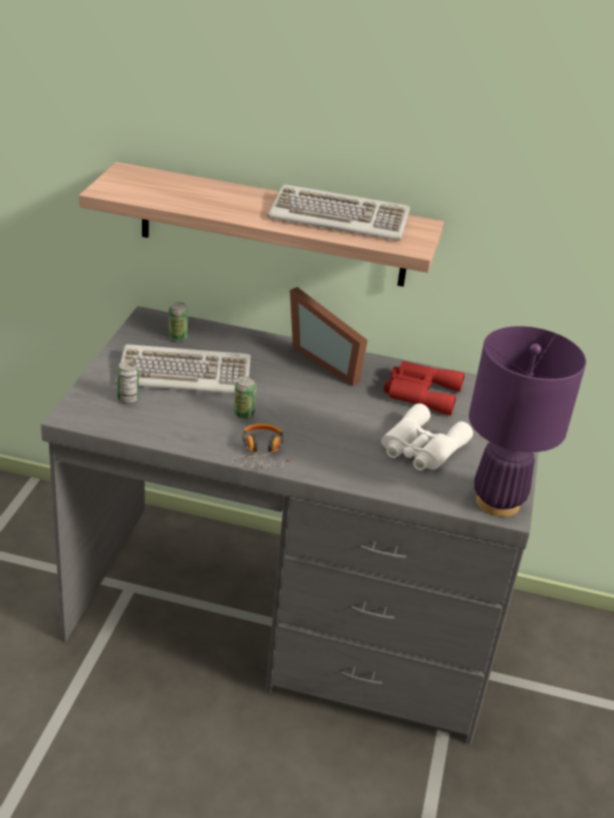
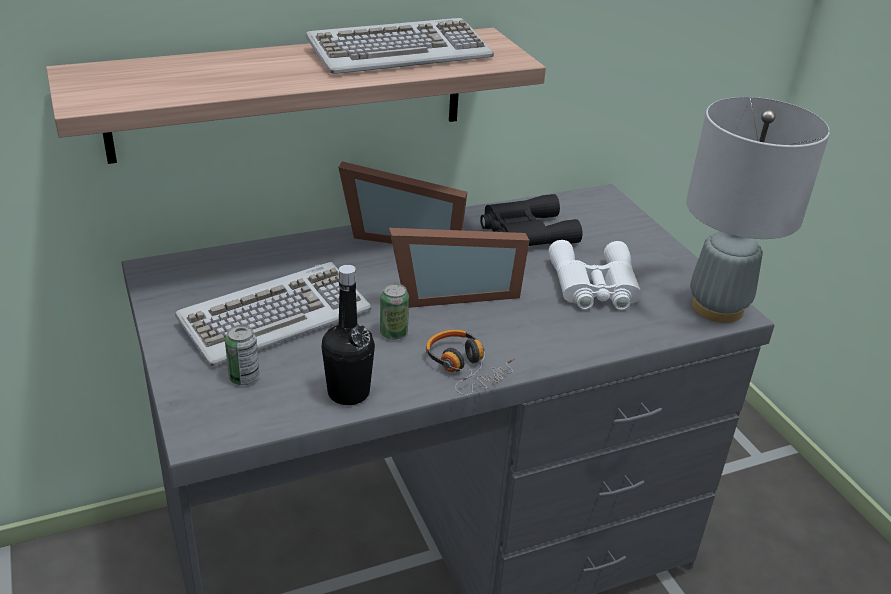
camera: 35 degrees left, 0 degrees up
(175, 433) = (348, 393): none -> black bottle
(177, 337) = (215, 278): can -> none
(314, 408) = (453, 292): none -> picture frame
(420, 393) = (524, 232): red binoculars -> black binoculars
(497, 502) = (716, 307): purple table lamp -> grey table lamp

